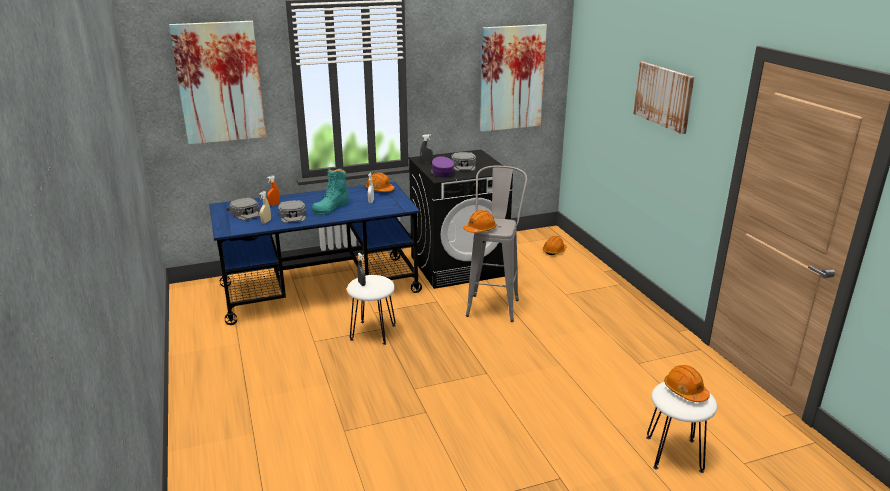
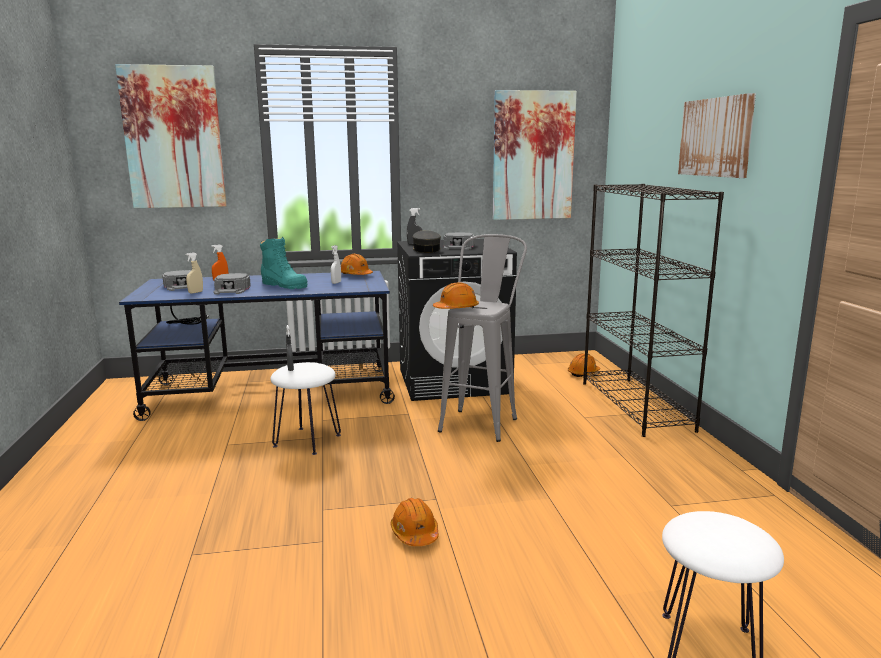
camera: 10 degrees right, 10 degrees down
(331, 207) = (284, 285): turquoise boot -> turquoise boot turned 90 degrees counterclockwise
(441, 173) = (426, 250): purple cap -> grey cap
(599, 280) = (636, 406): none -> black bookcase
(685, 391) = (723, 528): orange hard hat -> orange hard hat (415, 533)

